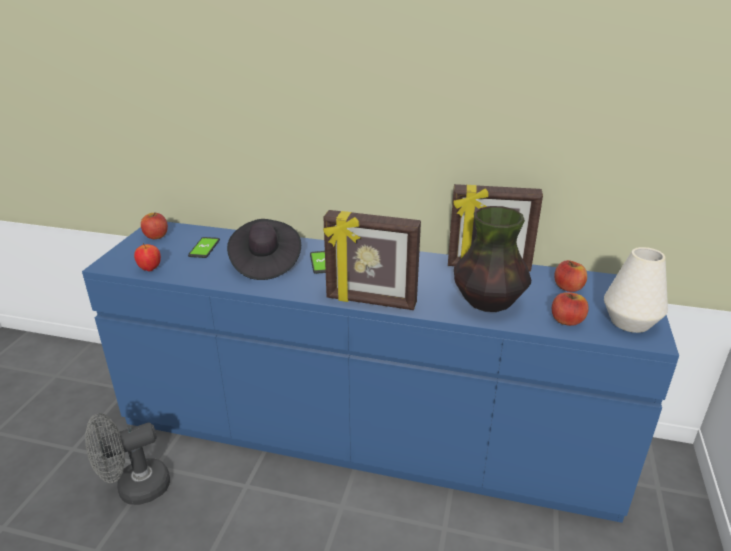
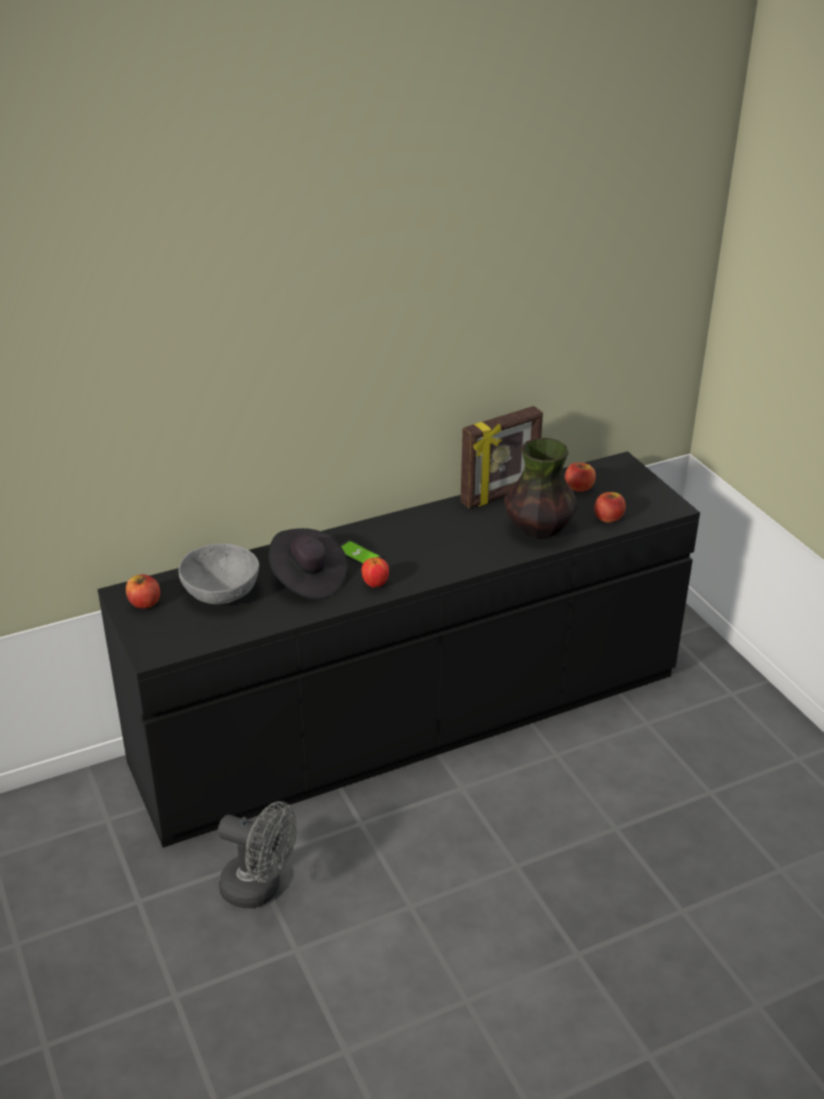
camera: 40 degrees left, 5 degrees up
(135, 489) = (260, 888): grey fan -> grey fan turned 90 degrees counterclockwise
(150, 269) = (205, 637): apple -> apple (375, 584)
(204, 248) = (221, 592): phone -> grey bowl
(365, 430) = (410, 718): blue dresser -> black dresser
(370, 301) = (452, 571): picture frame -> none
(630, 322) = (648, 499): white vase -> none

